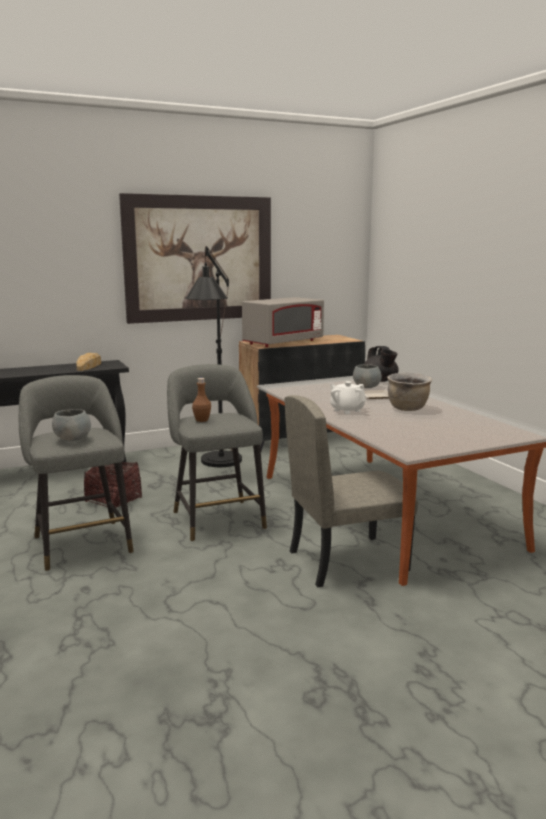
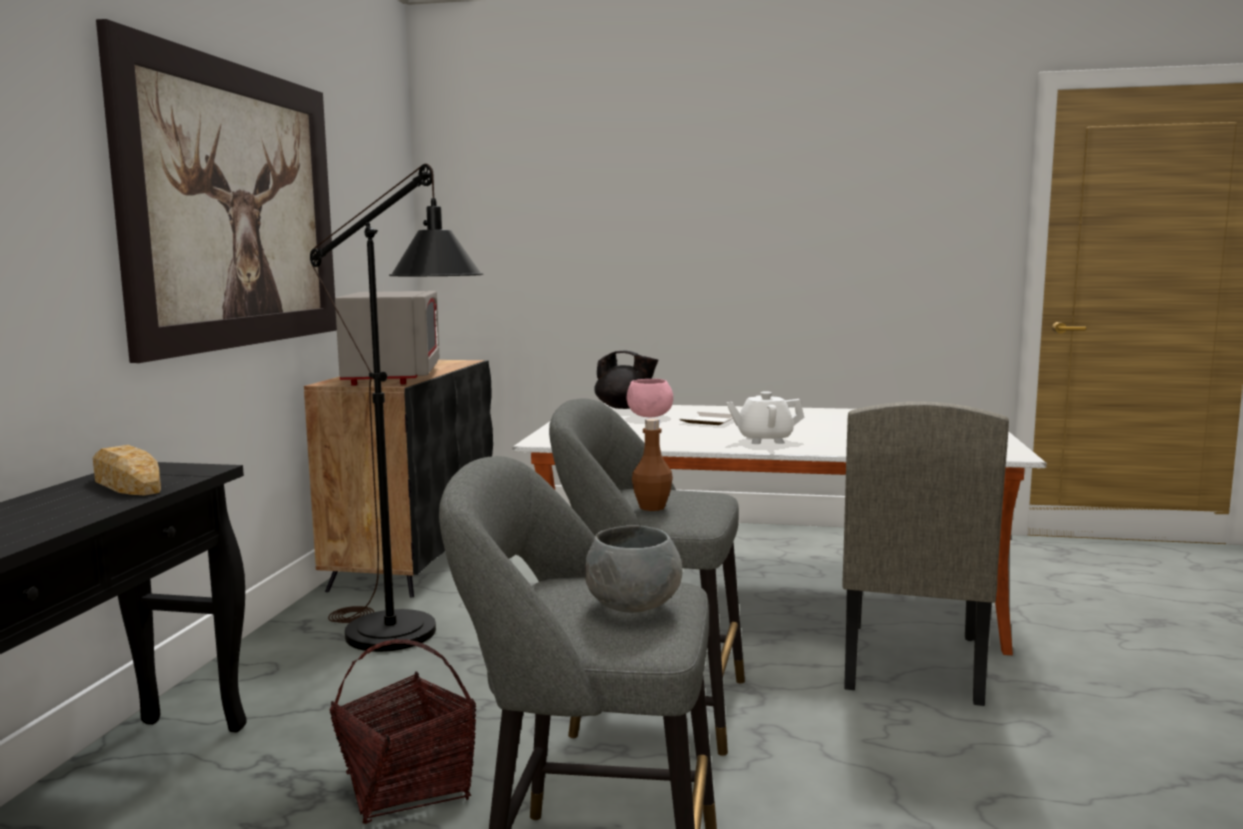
camera: 55 degrees left, 5 degrees down
(366, 387) = (649, 416): grey bowl -> pink bowl
(408, 409) = (798, 423): brown cooking pot -> none

